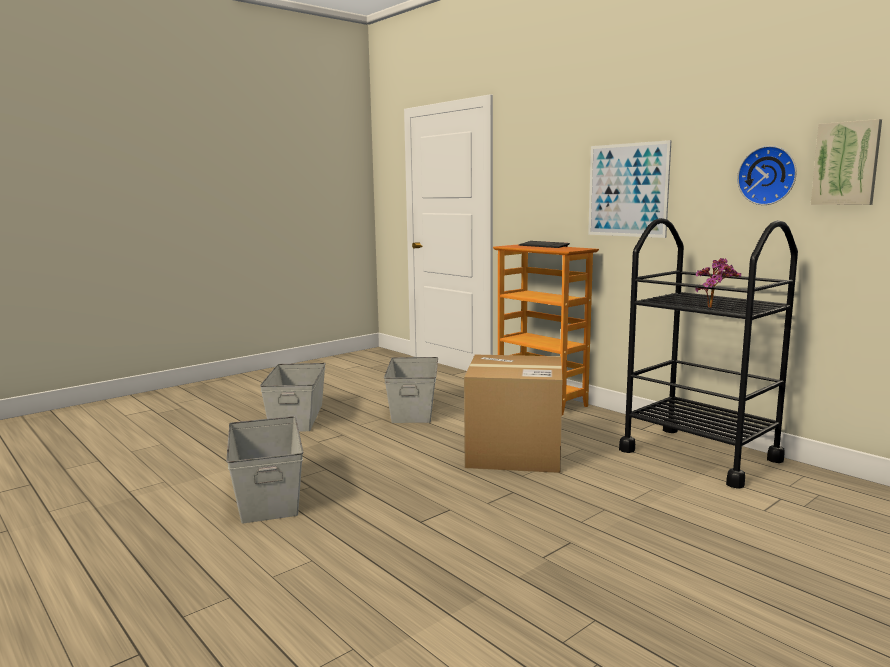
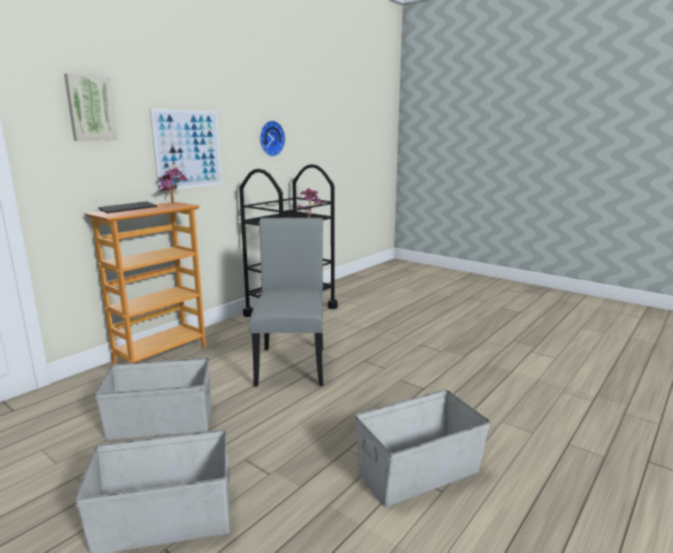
camera: 100 degrees left, 5 degrees up
(514, 452) = (292, 362): cardboard box -> grey chair
(583, 248) = (174, 203): none -> potted plant
(846, 163) = (299, 132): picture -> picture (90, 108)

